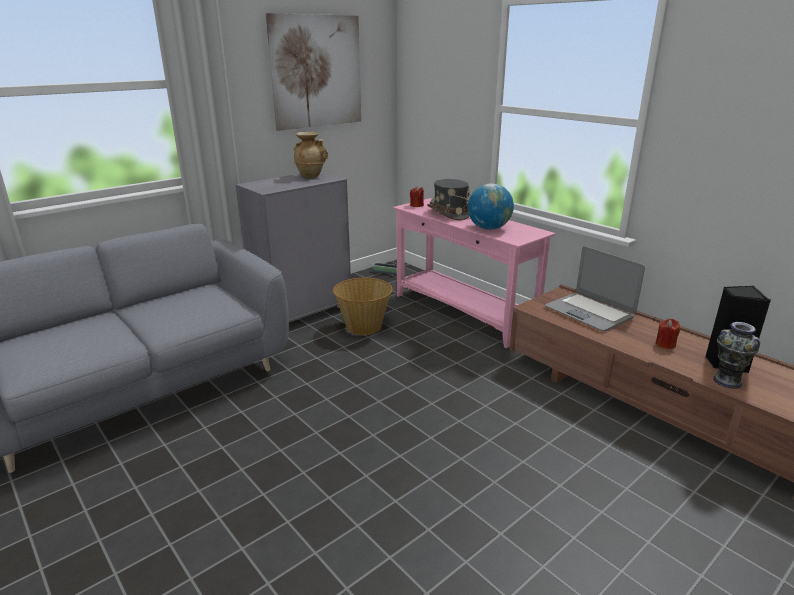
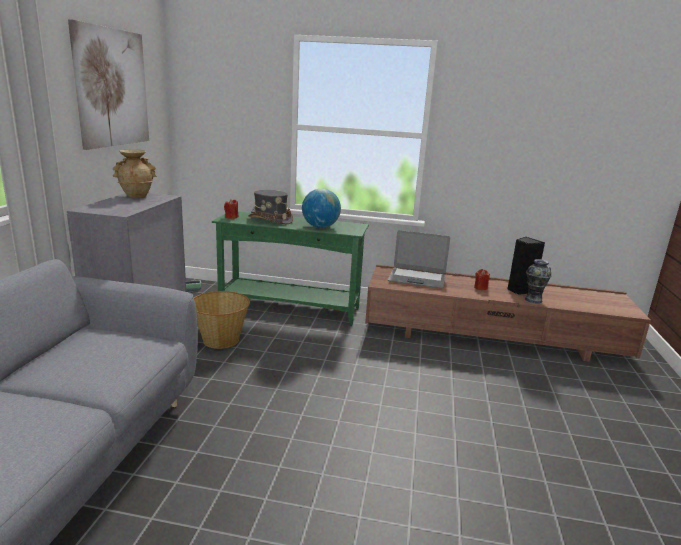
camera: 40 degrees left, 5 degrees down
(464, 312) = (290, 307): pink console table -> green console table

